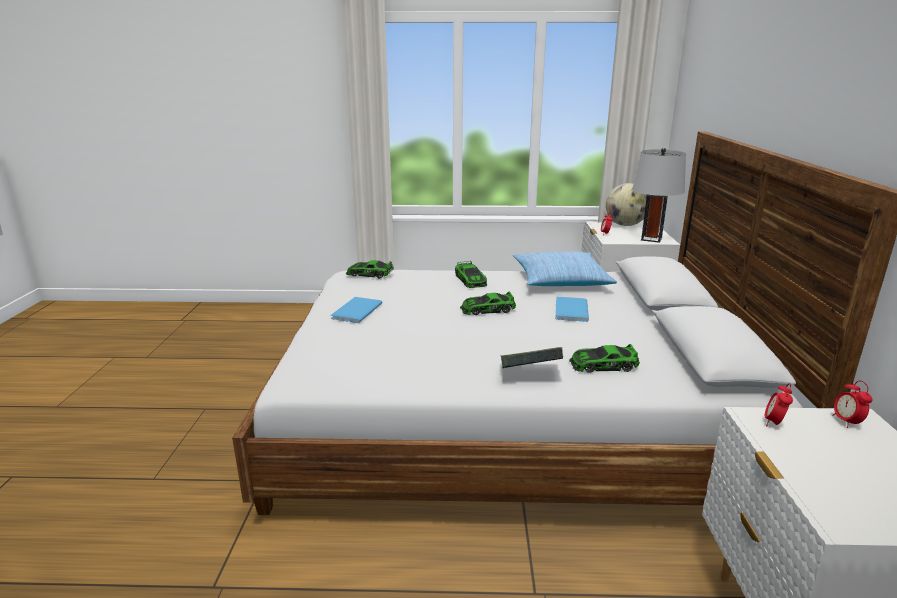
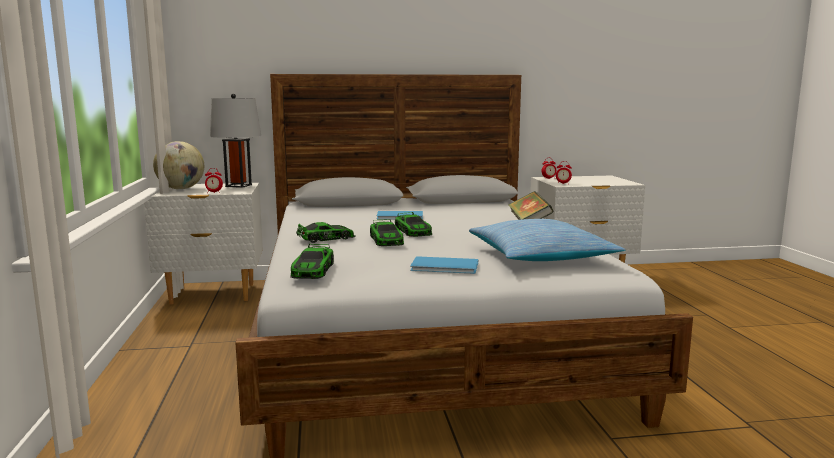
camera: 100 degrees left, 10 degrees down
(560, 280) = (320, 218): pillow -> pillow (540, 256)
(603, 365) = (496, 212): toy car -> toy car (386, 240)

